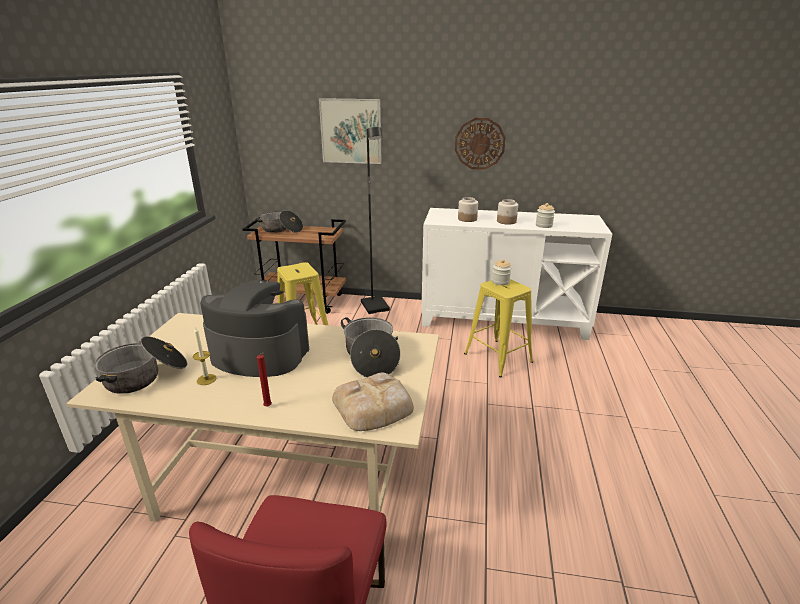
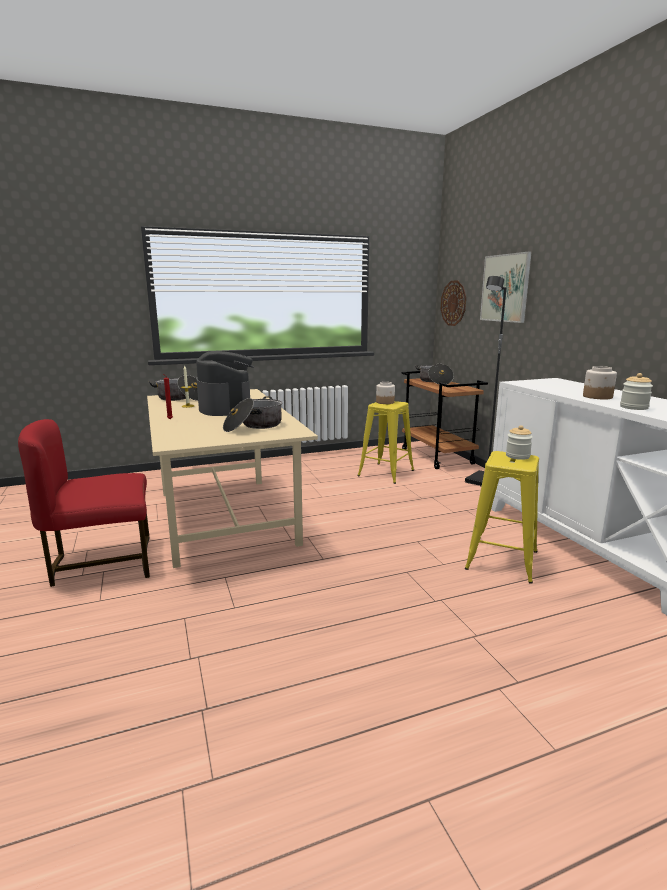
camera: 60 degrees right, 10 degrees down
(374, 406) = (189, 436): bread -> none
(467, 219) = (559, 387): jar -> jar (385, 402)
(479, 144) = (620, 298): wall clock -> wall clock (453, 303)

